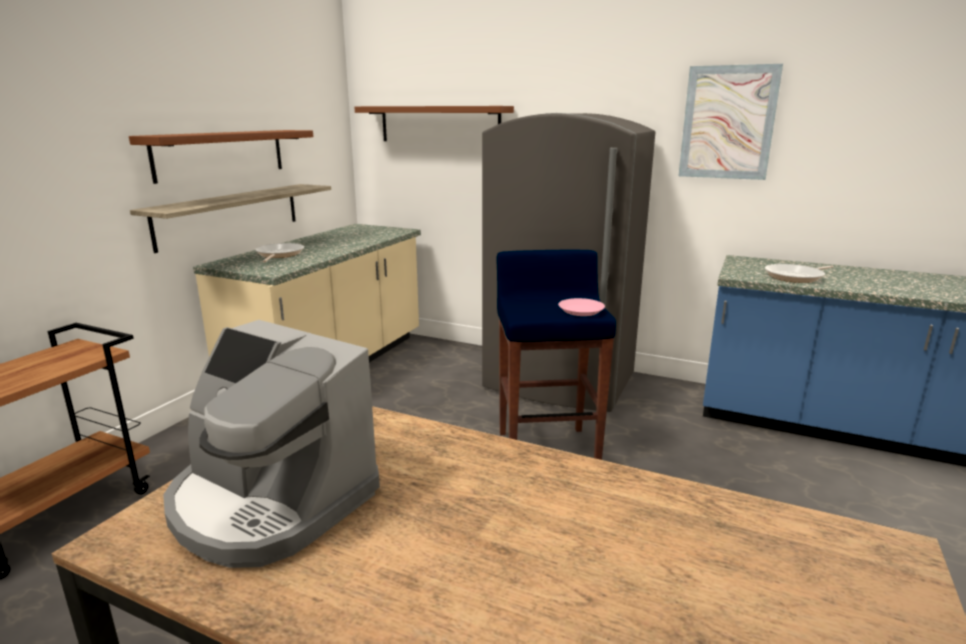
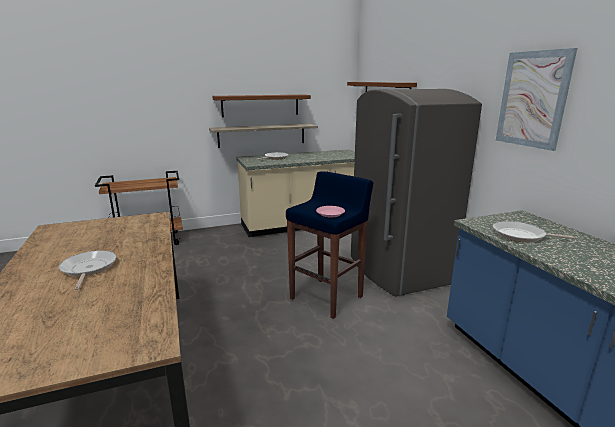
camera: 45 degrees right, 0 degrees up
(270, 502) = (85, 234): coffee machine -> none
(496, 542) = (88, 269): none -> frying pan

